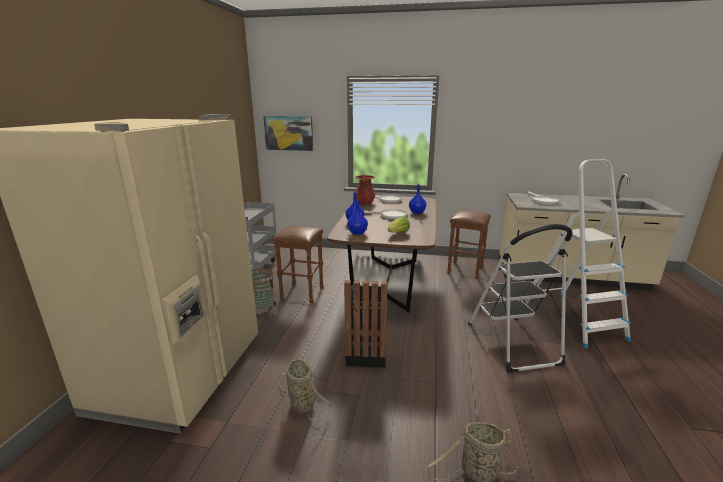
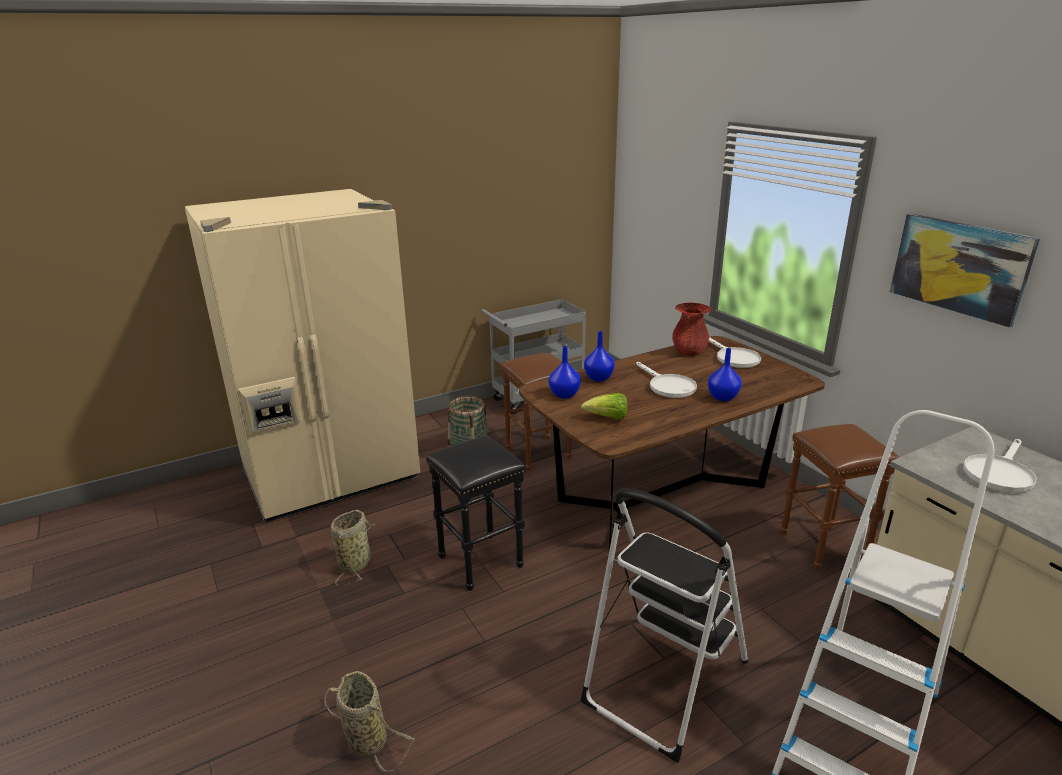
camera: 50 degrees right, 5 degrees up
(288, 133) = (648, 205): picture -> picture (959, 267)
(366, 354) = (478, 560): black trash can -> black stool

